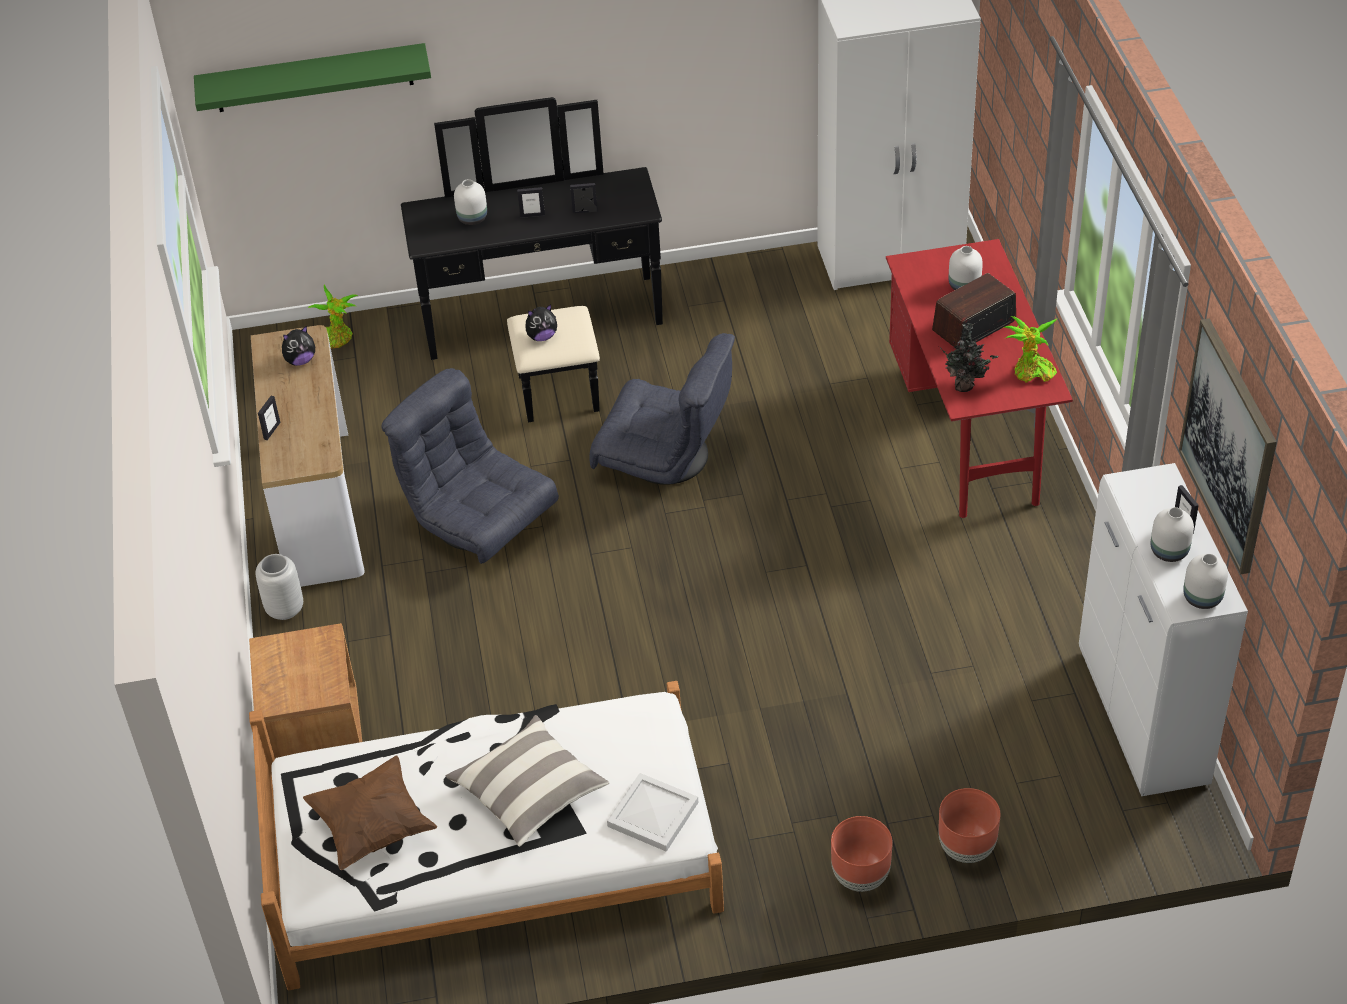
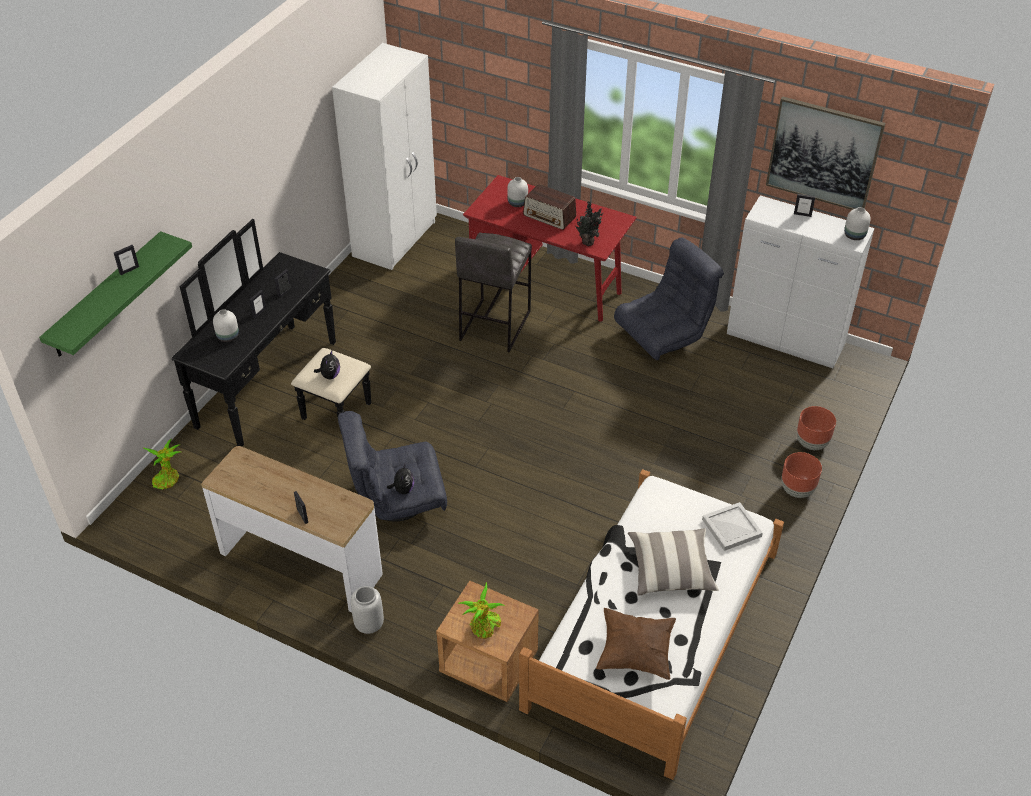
camera: 55 degrees left, 0 degrees up
(300, 360) = (255, 472): plush toy -> plush toy (403, 489)
(343, 63) = (129, 270): none -> picture frame
(666, 459) = (439, 398): grey armchair -> grey armchair (664, 336)
(839, 430) = (494, 325): none -> grey stool
(973, 326) = (549, 216): radio -> radio turned 60 degrees counterclockwise
(1031, 373) = (604, 218): potted plant -> potted plant (484, 627)
(1168, 551) = (815, 228): white vase -> none

